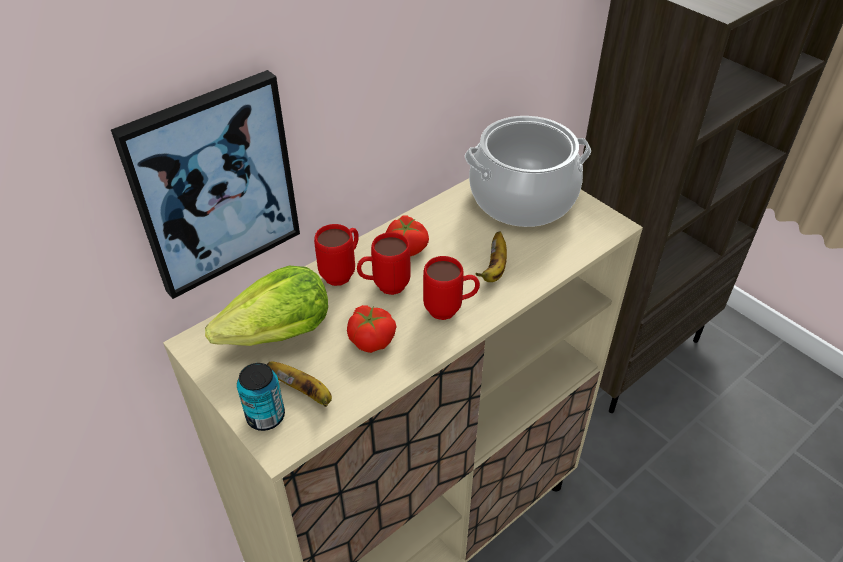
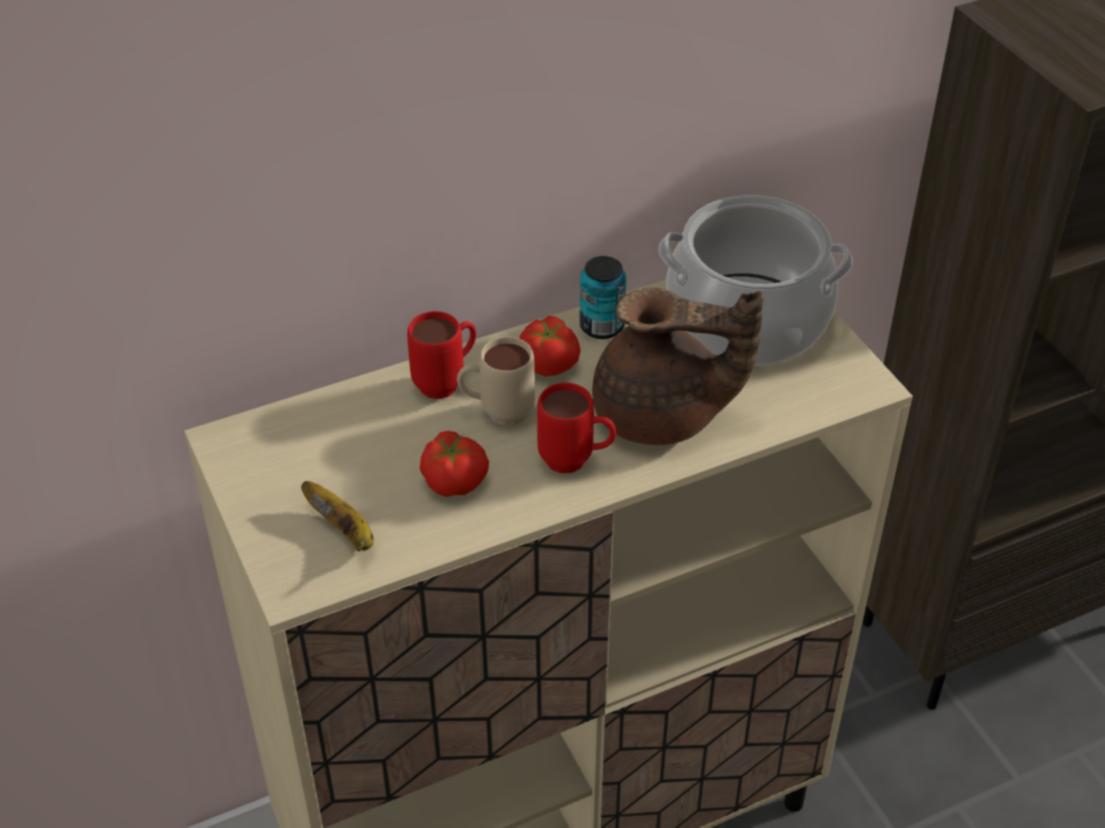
camera: 15 degrees right, 0 degrees up
(214, 185) = (280, 234): picture -> none
(266, 416) = (285, 550): can -> can (601, 326)
(279, 334) = (335, 449): lettuce -> none
(384, 287) = (497, 413): red mug -> beige mug
(494, 269) = (662, 416): banana -> brown teapot

